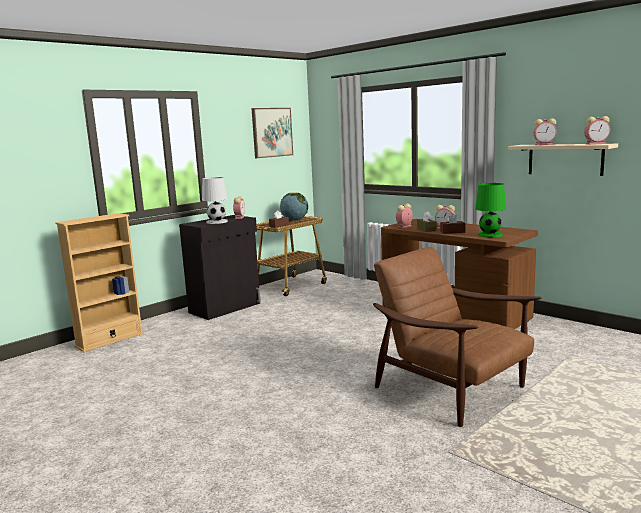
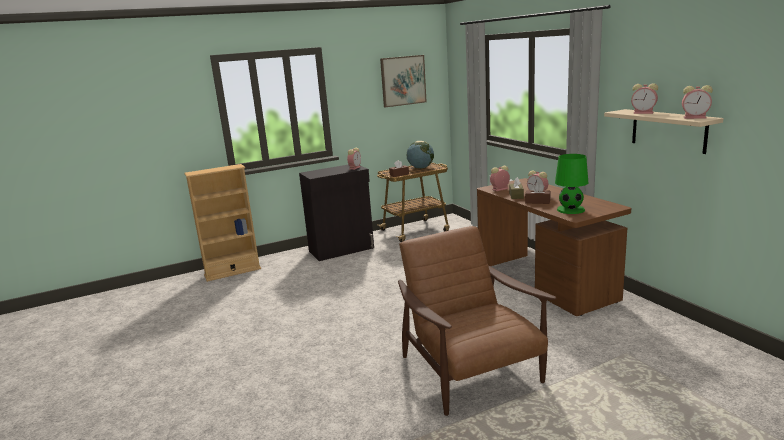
camera: 20 degrees right, 5 degrees up
(216, 222) = (330, 172): white table lamp -> none

